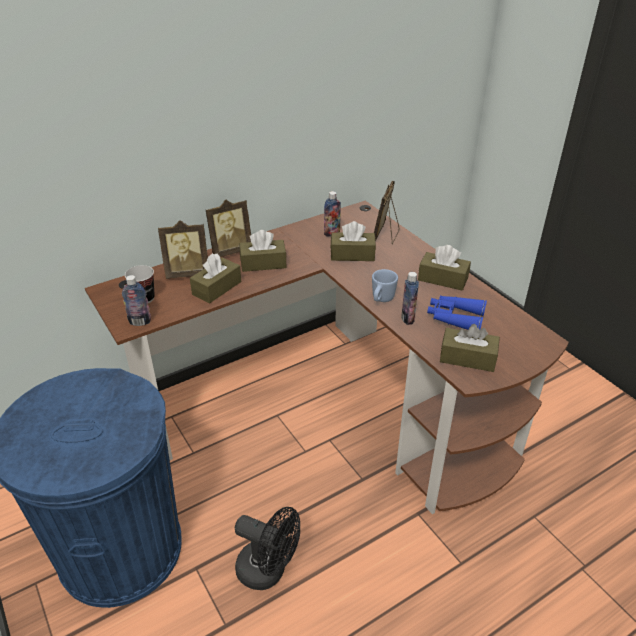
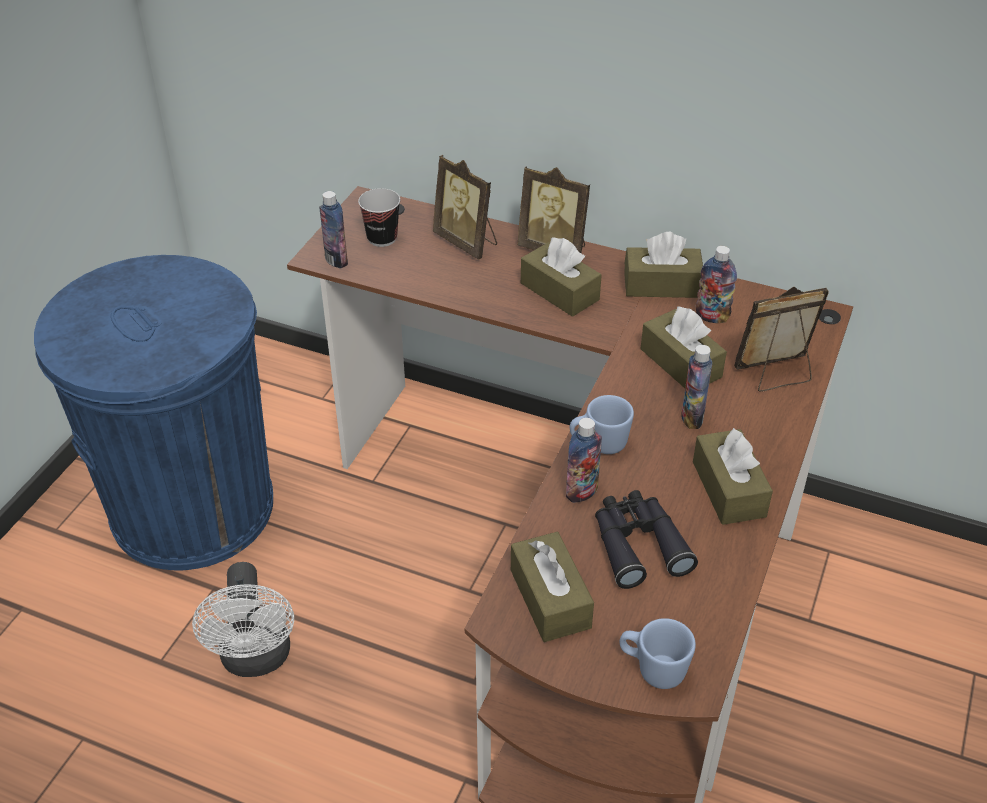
camera: 55 degrees right, 5 degrees up
(217, 288) = (462, 281): brown tissue box -> brown tissue box (661, 285)
(268, 571) = (256, 659): black fan -> white fan
(390, 268) = (692, 417): none -> bottle
(455, 318) = (637, 544): blue binoculars -> black binoculars
(531, 347) = (652, 669): none -> blue mug

